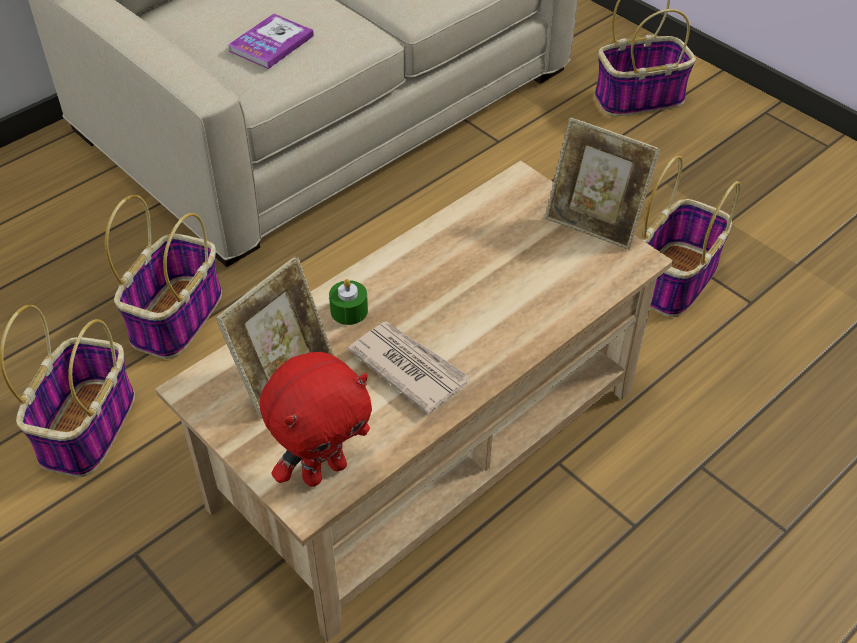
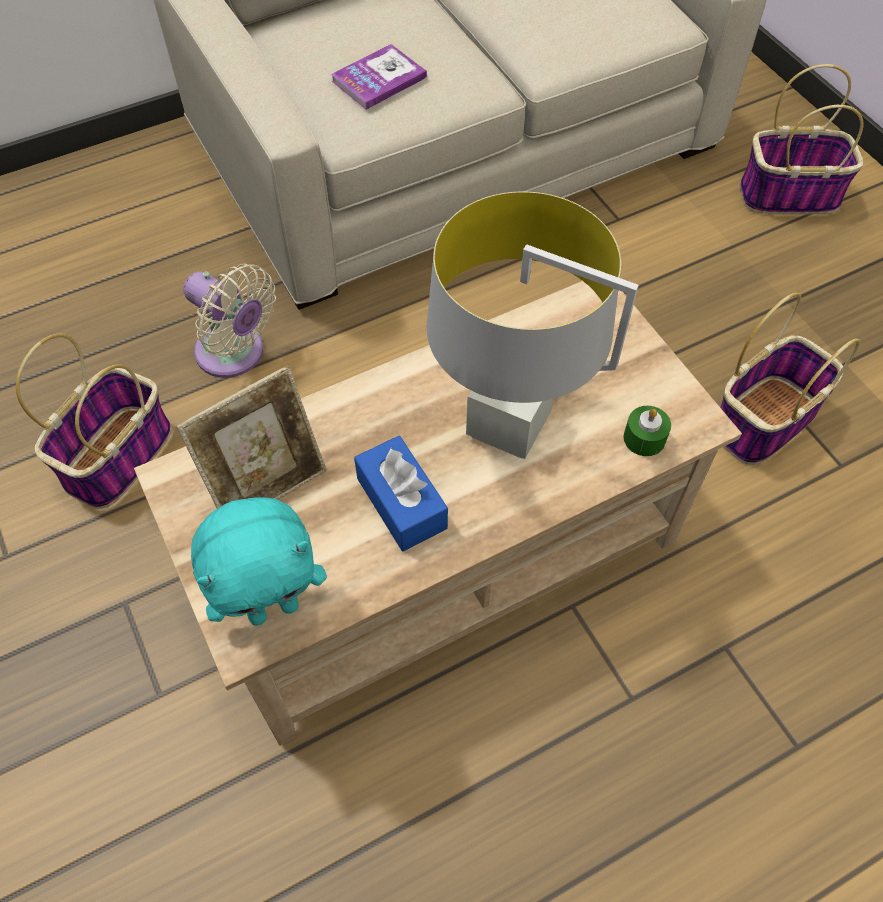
camera: 15 degrees right, 10 degrees up
(177, 316) = (235, 354): basket -> beige fan
(324, 470) = (273, 607): red plush toy -> turquoise plush toy
(349, 311) = (360, 420): green candle -> green candle (644, 438)
(408, 367) = (401, 503): newspaper -> blue tissue box
(480, 292) = (509, 428): none -> grey table lamp
(594, 224) = (664, 368): picture frame -> none

